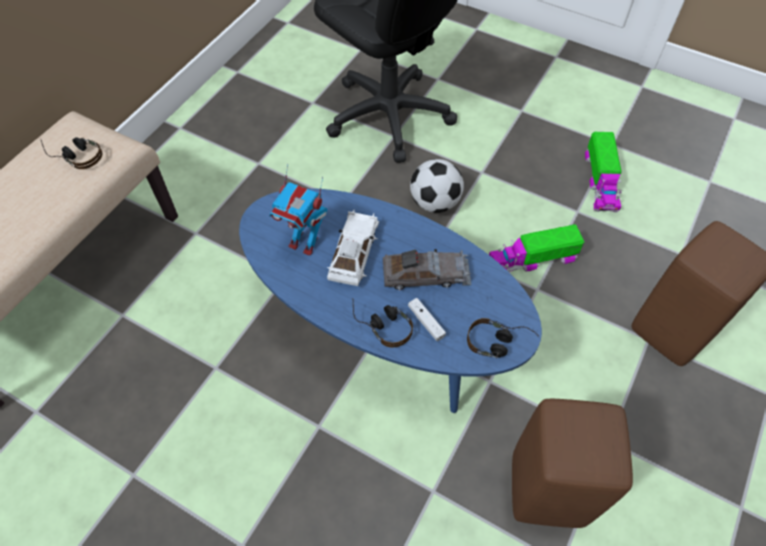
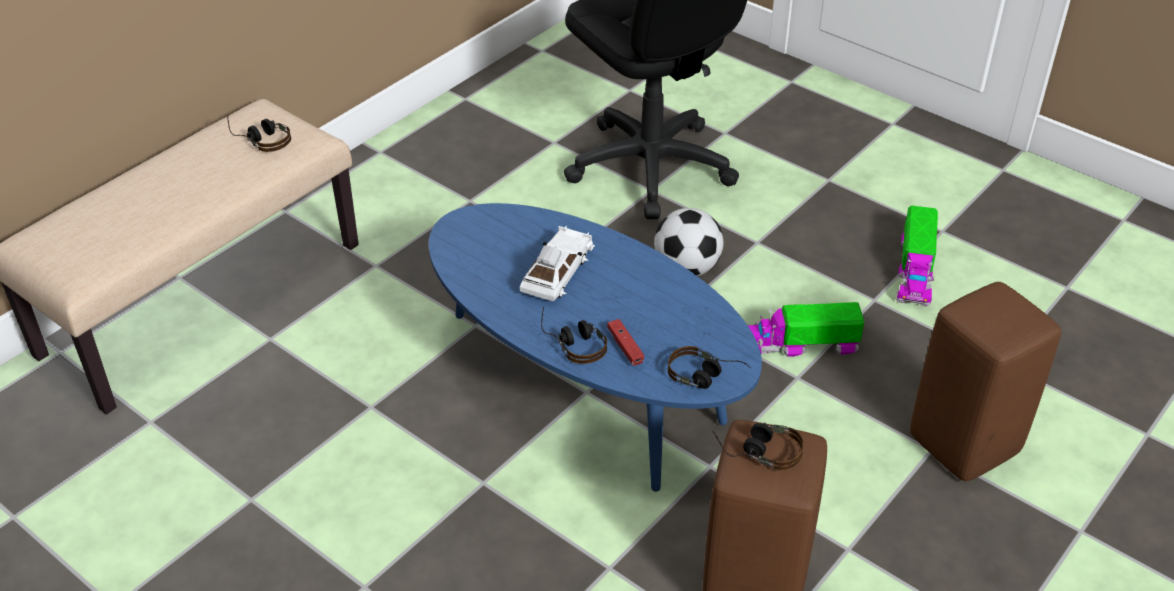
camera: 10 degrees right, 15 degrees down
(304, 243) = (502, 256): toy robot -> none
(426, 275) = (637, 303): grey toy car -> none
(426, 322) = (625, 347): white game controller -> red game controller
(573, 434) = (757, 450): none -> headphones

